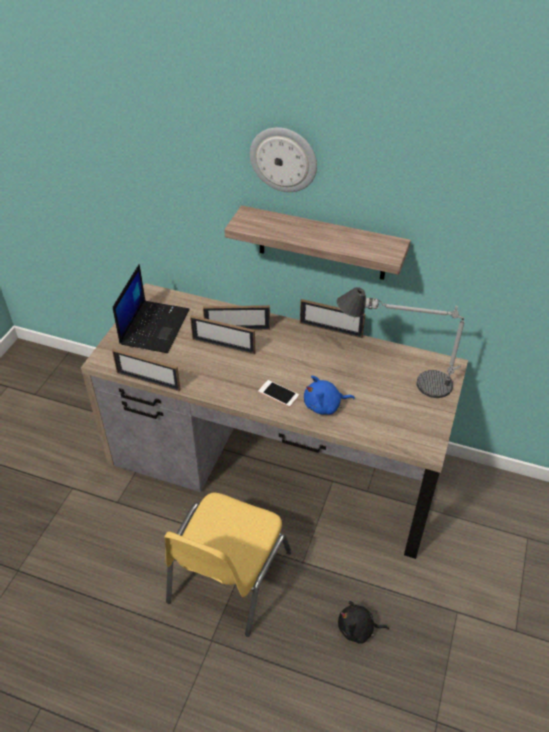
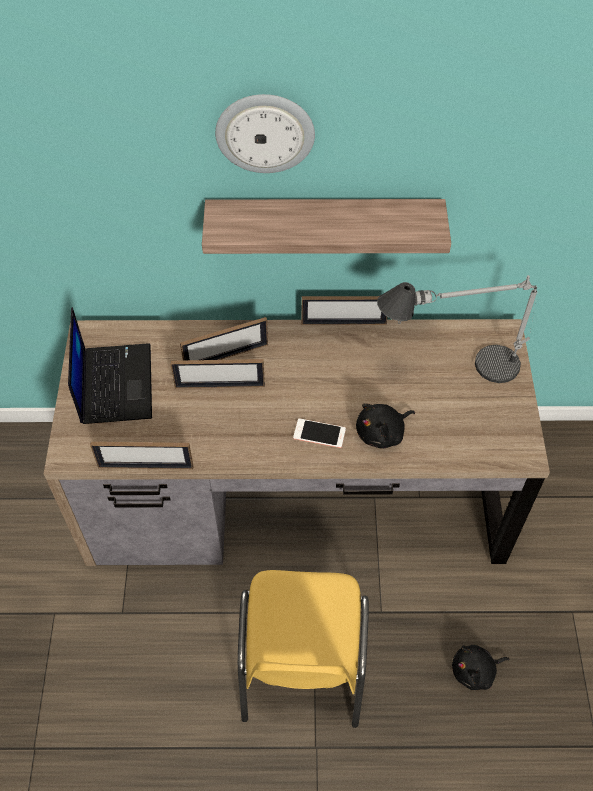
camera: 20 degrees left, 10 degrees up
(324, 406) = (382, 433): blue plush toy -> black plush toy

